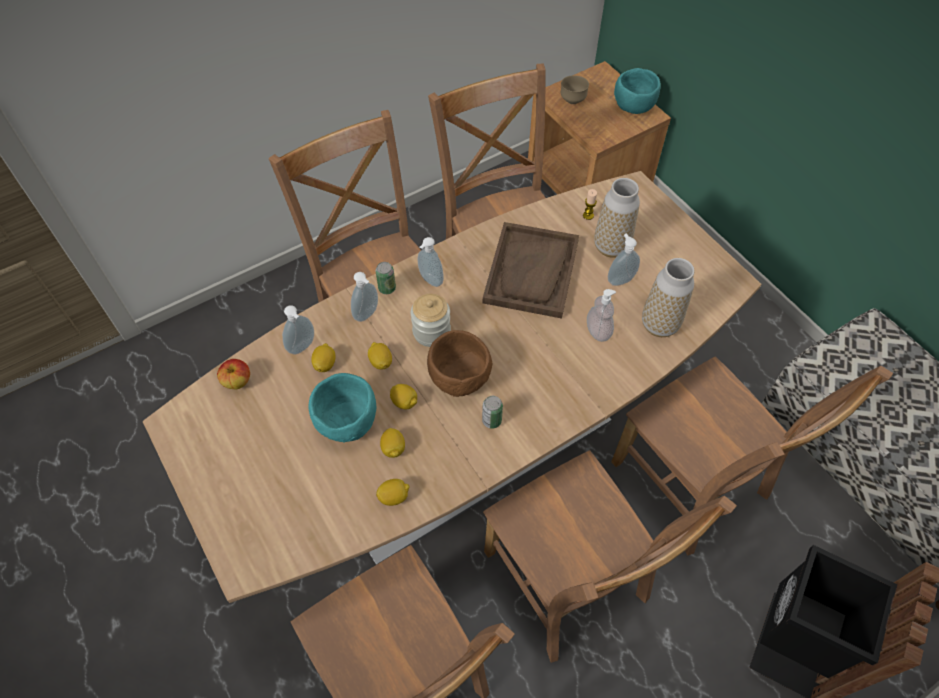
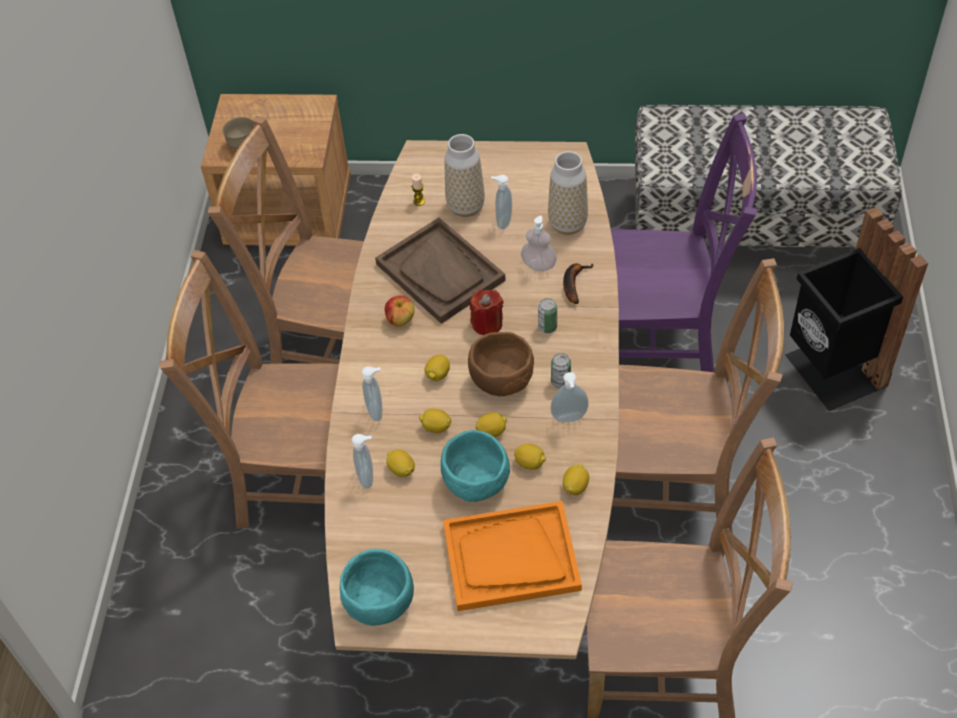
camera: 50 degrees left, 5 degrees down
(237, 382) = (360, 547): apple -> apple (400, 320)
(291, 491) = (510, 558): none -> orange tray
(387, 288) = (361, 382): can -> can (547, 327)
(430, 281) = (383, 347): soap dispenser -> soap dispenser (569, 419)
(431, 332) = (438, 375): jar -> lemon
(507, 333) = (487, 324): none -> red candle
(601, 367) = (573, 283): none -> banana
(634, 107) = (298, 109): turquoise bowl -> turquoise bowl (381, 602)
(693, 484) = (658, 345): brown chair -> purple chair

